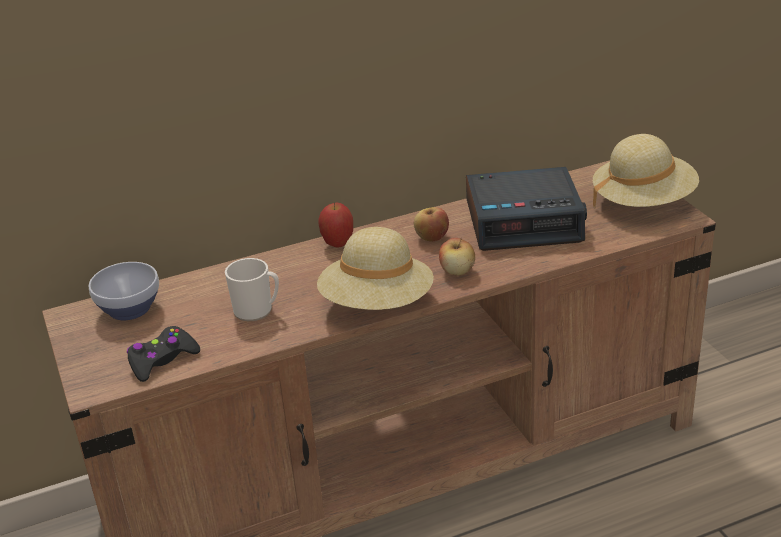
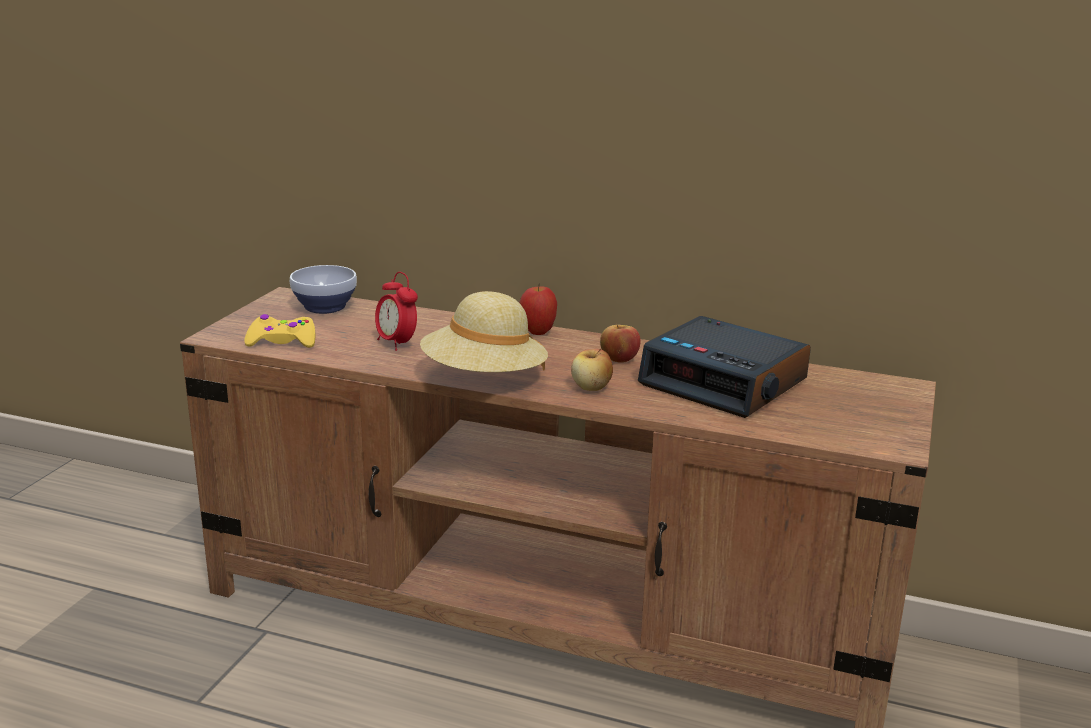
camera: 40 degrees right, 10 degrees down
(162, 360) = (282, 341): black game controller -> yellow game controller
(257, 310) = (397, 343): mug -> alarm clock
(643, 202) = (877, 418): beige hat -> none

